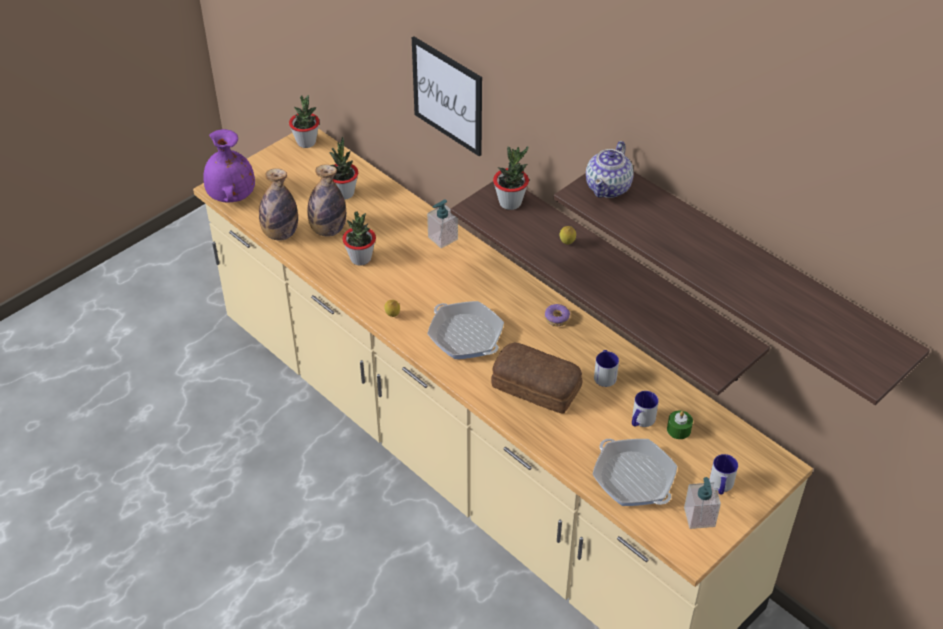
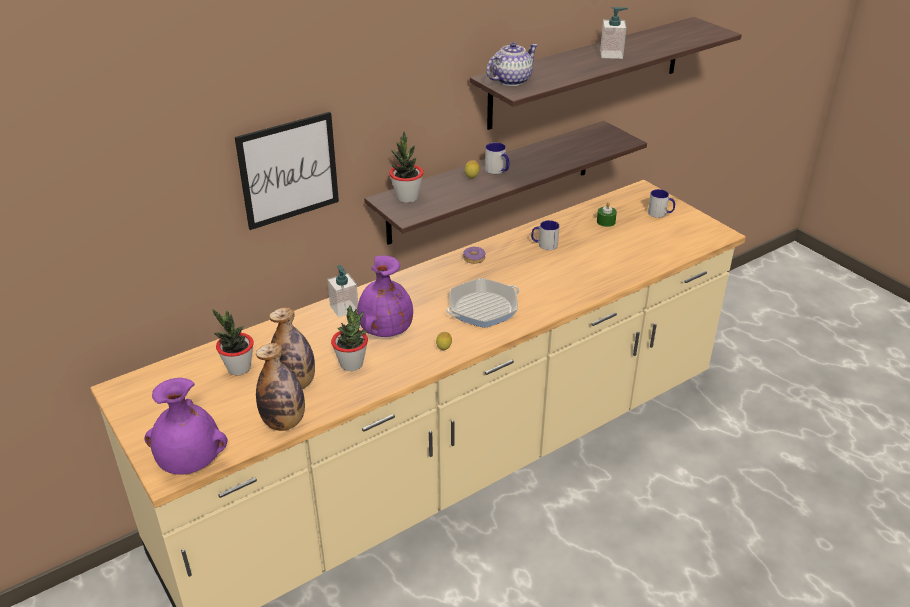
camera: 80 degrees left, 10 degrees down
(306, 142) = (127, 391): potted plant -> none
(414, 271) = (385, 330): none -> purple vase
(537, 388) = (554, 278): bread -> none
(609, 187) = (510, 80): teapot -> teapot turned 75 degrees counterclockwise
(633, 478) = (653, 247): frying pan -> none
(641, 421) = (595, 236): mug -> mug (497, 171)
(699, 517) = (689, 226): soap dispenser -> soap dispenser (611, 54)

